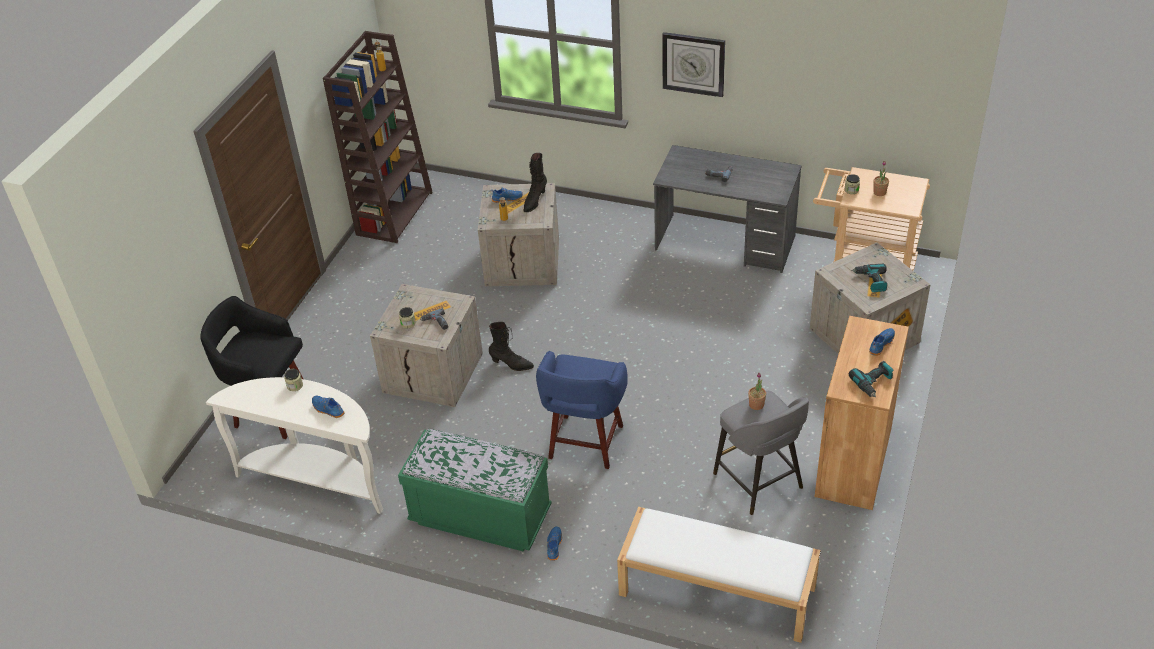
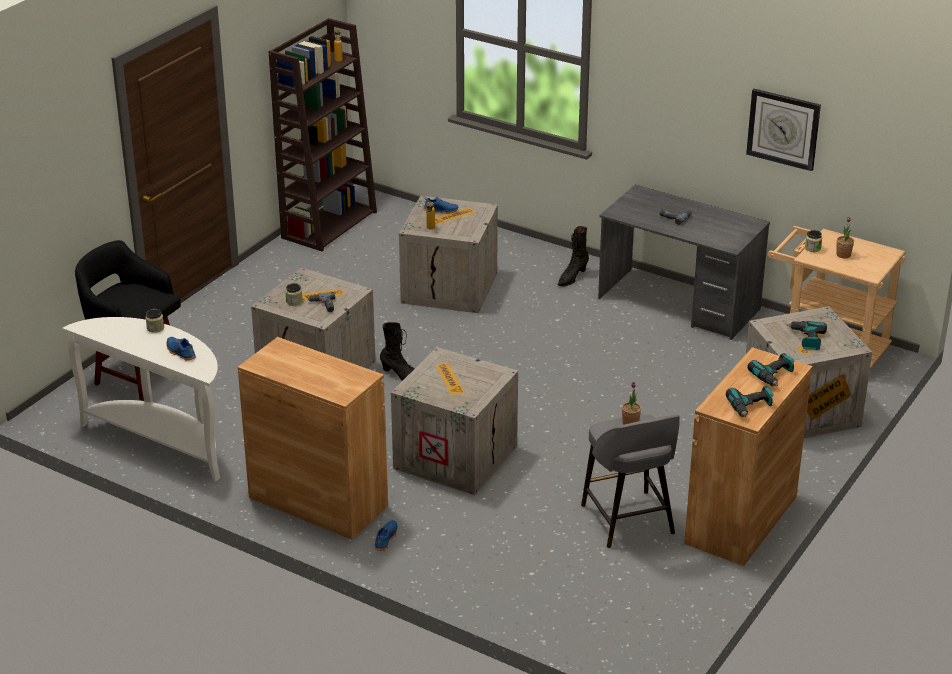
camera: 10 degrees right, 10 degrees down
(480, 517) = (318, 501): green bench -> brown cabinet
(534, 201) = (469, 217): black boot -> black boot (572, 278)
(585, 444) = (453, 457): blue stool -> crate
(693, 64) = (663, 91): wall clock -> wall clock (783, 129)
(715, 591) = (542, 606): white bench -> none
(880, 344) = (774, 376): blue shoe -> power drill

